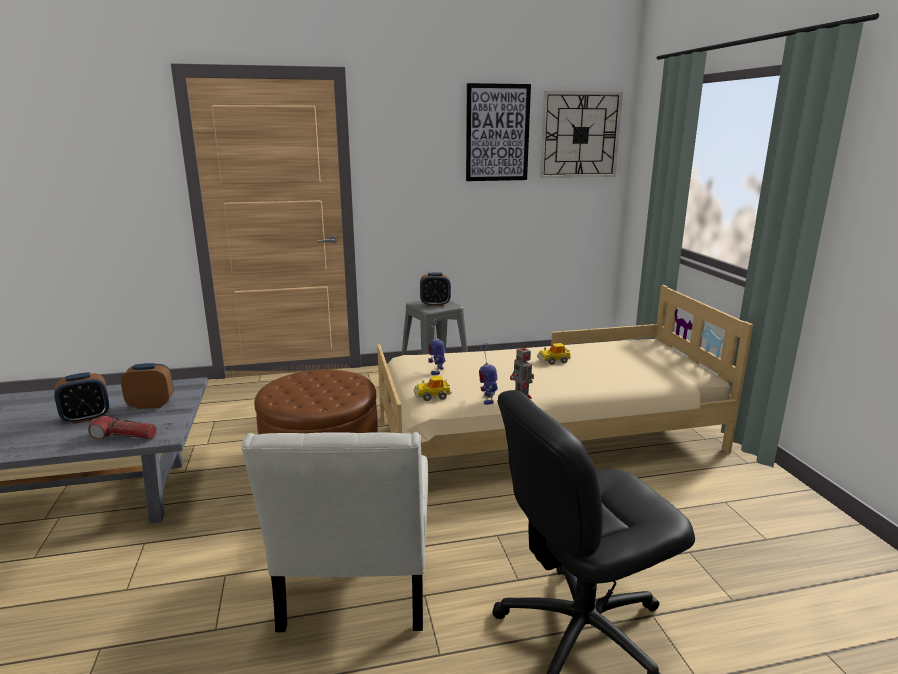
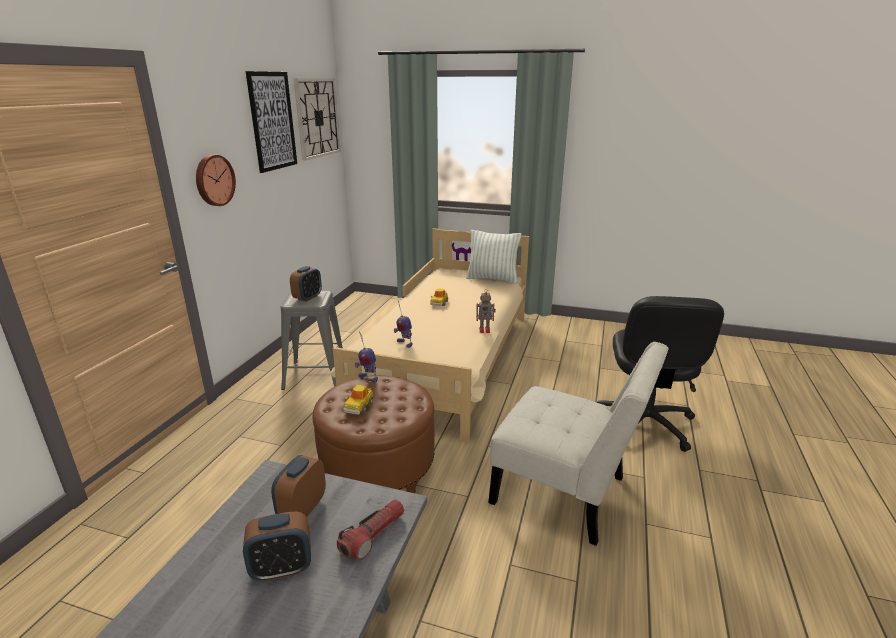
camera: 60 degrees left, 5 degrees up
(86, 417) = (282, 568): alarm clock -> alarm clock turned 75 degrees clockwise
(401, 178) = (213, 180): none -> wall clock
(432, 396) = (449, 357): toy car -> toy car (359, 406)
(487, 399) = (475, 341): toy robot -> toy robot (368, 378)
(677, 368) = (492, 279): none -> pillow

